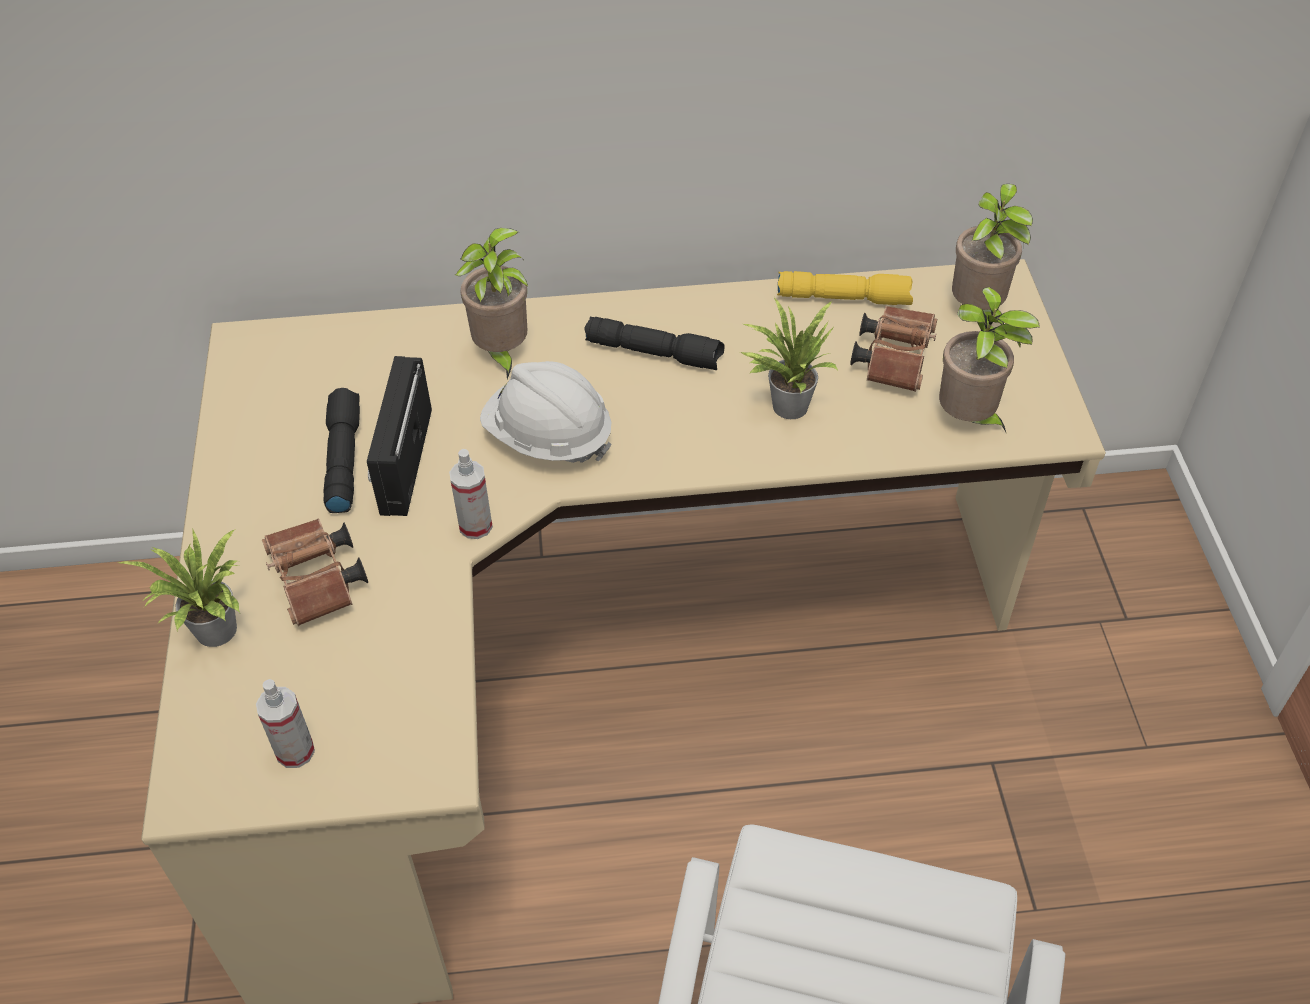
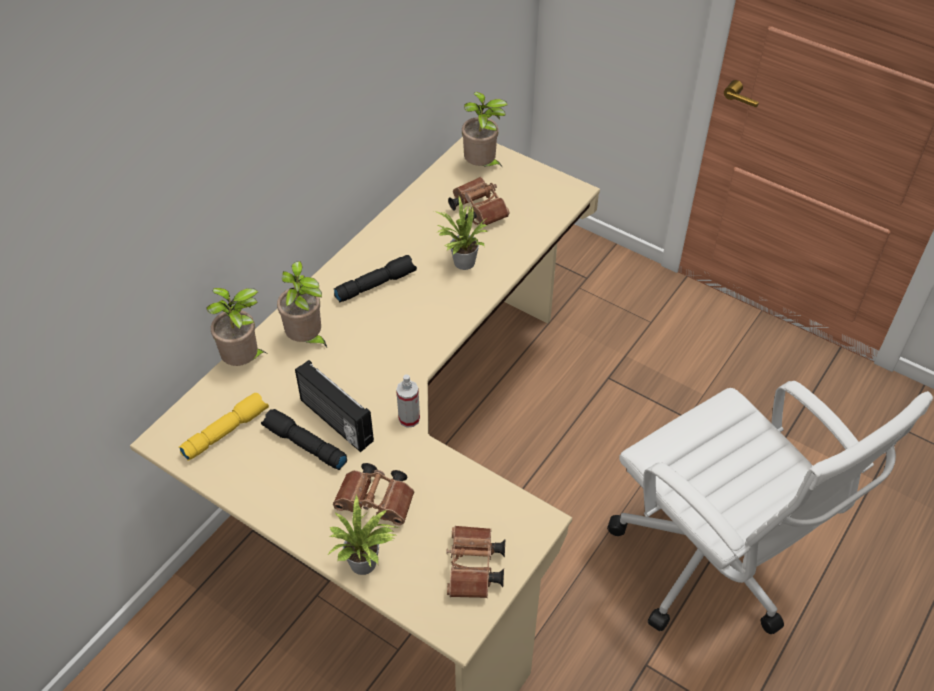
camera: 50 degrees left, 0 degrees up
(295, 751) = (474, 570): spray bottle -> brown binoculars
(548, 438) = (384, 357): white hard hat -> none
(845, 297) = (421, 199): yellow flashlight -> yellow flashlight (225, 431)
(968, 420) = (538, 214): potted plant -> potted plant (244, 361)

